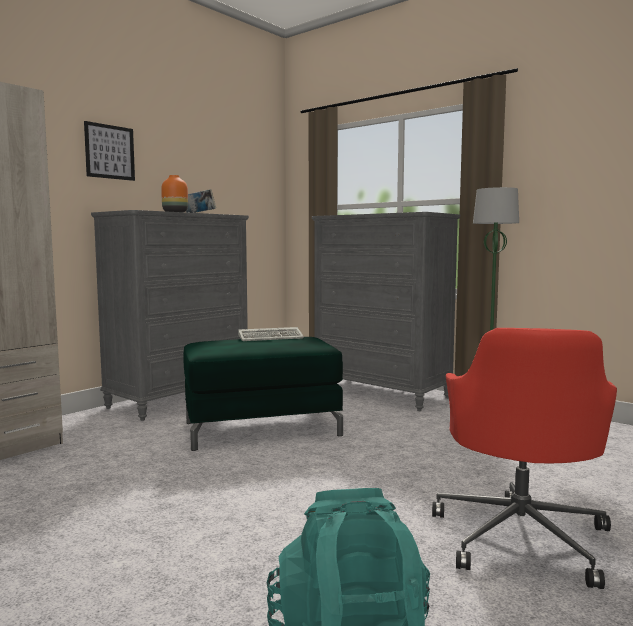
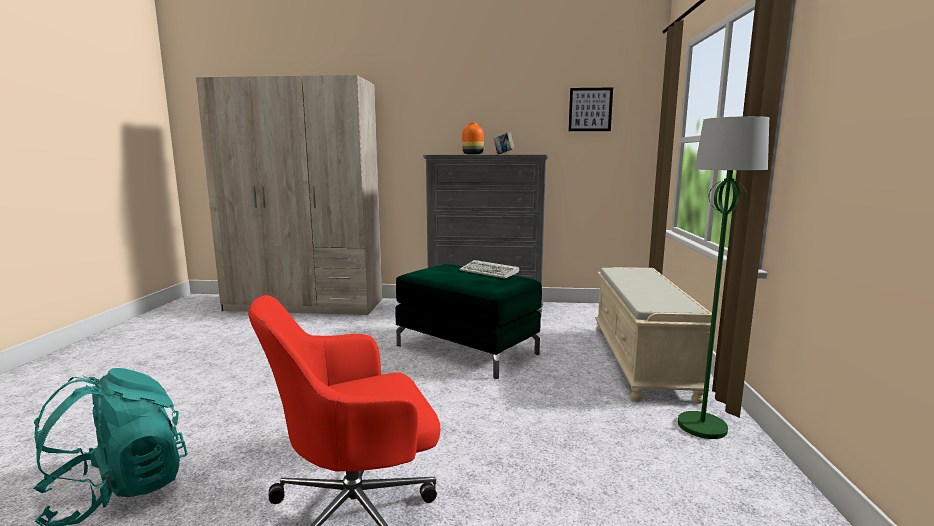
camera: 55 degrees right, 5 degrees up
(109, 152) = (453, 106): picture -> picture (590, 109)
(381, 393) = (642, 360): grey dresser -> beige bench

